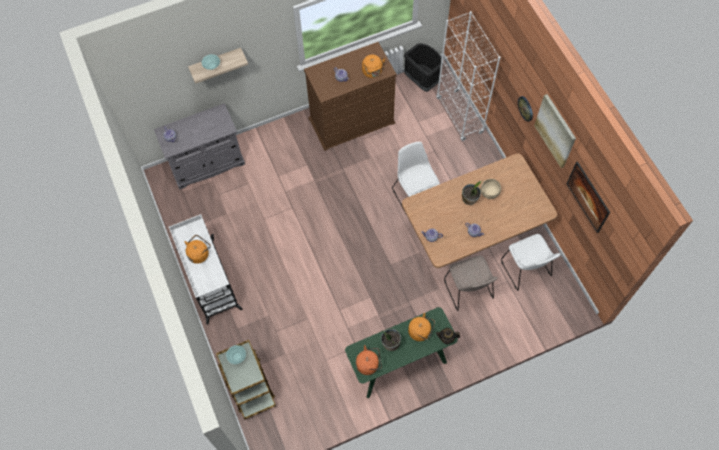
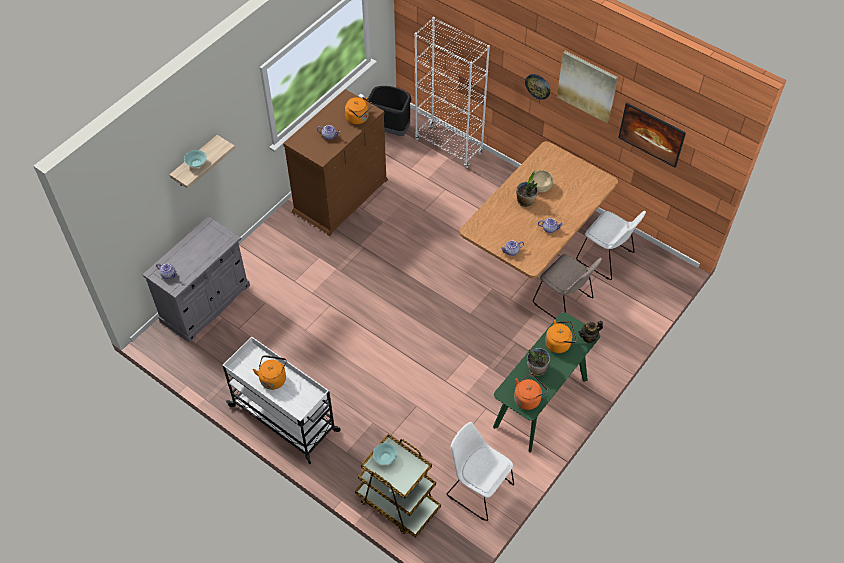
camera: 30 degrees left, 10 degrees down
(415, 194) = (451, 236): white chair -> white chair (478, 488)

